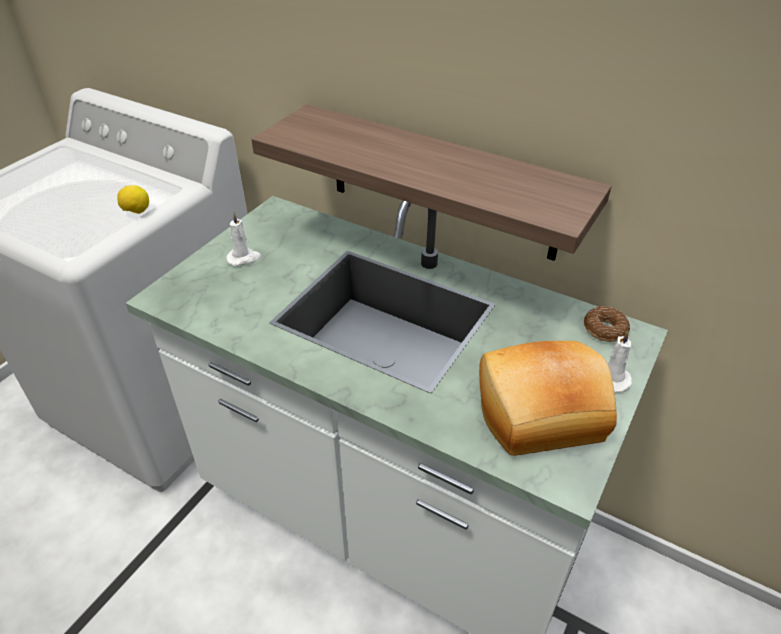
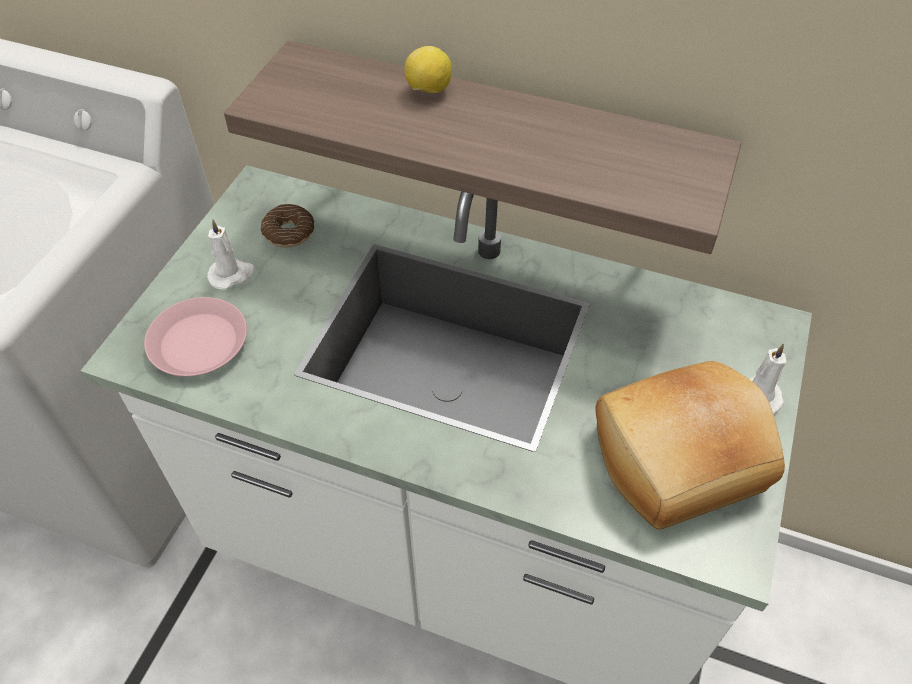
camera: 10 degrees left, 10 degrees up
(136, 212) = (60, 225): lemon -> lemon (428, 90)
(209, 296) = (198, 343): none -> pink plate
(604, 329) = (734, 323): donut -> donut (289, 232)

